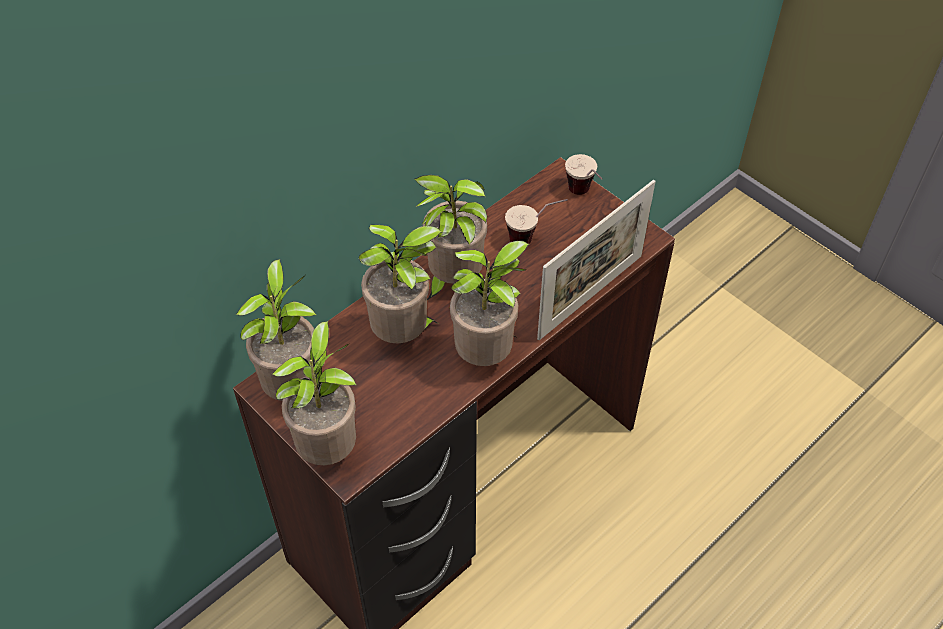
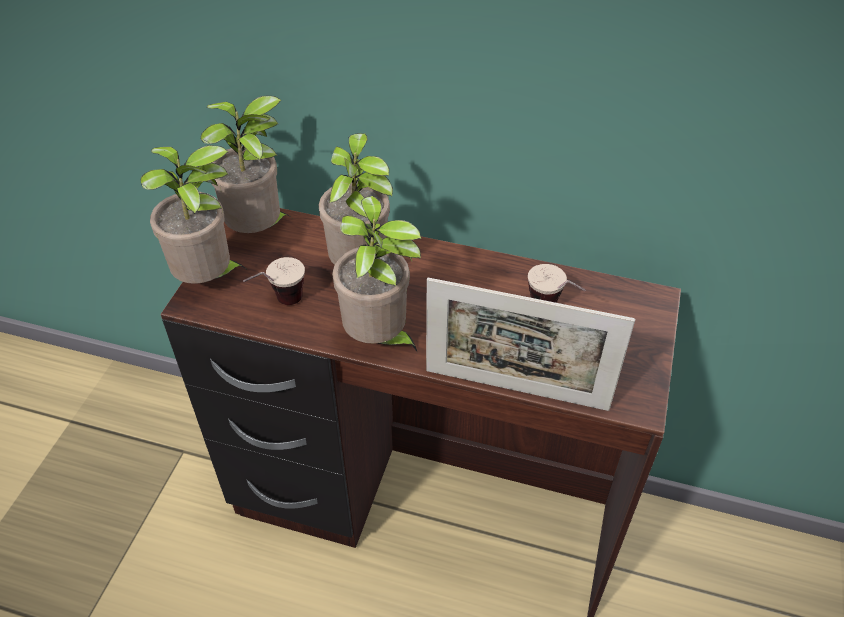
camera: 60 degrees right, 5 degrees down
(452, 280) = (450, 277): potted plant -> none
(584, 196) = (645, 328): cup -> cup (278, 305)

